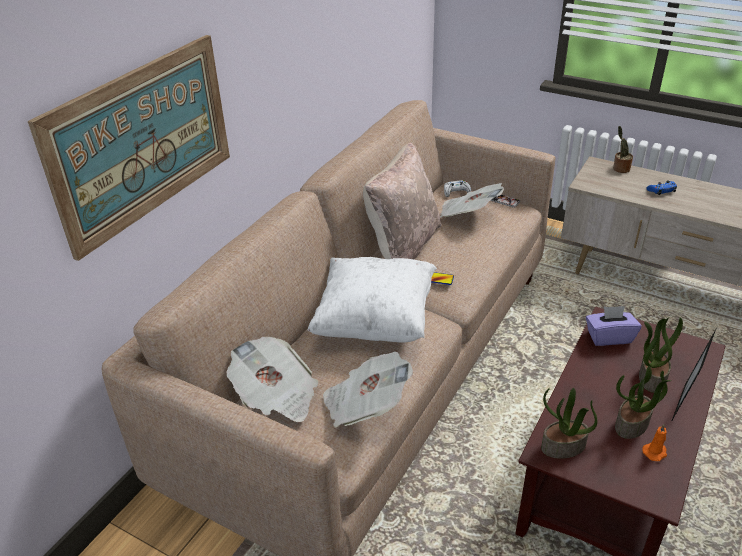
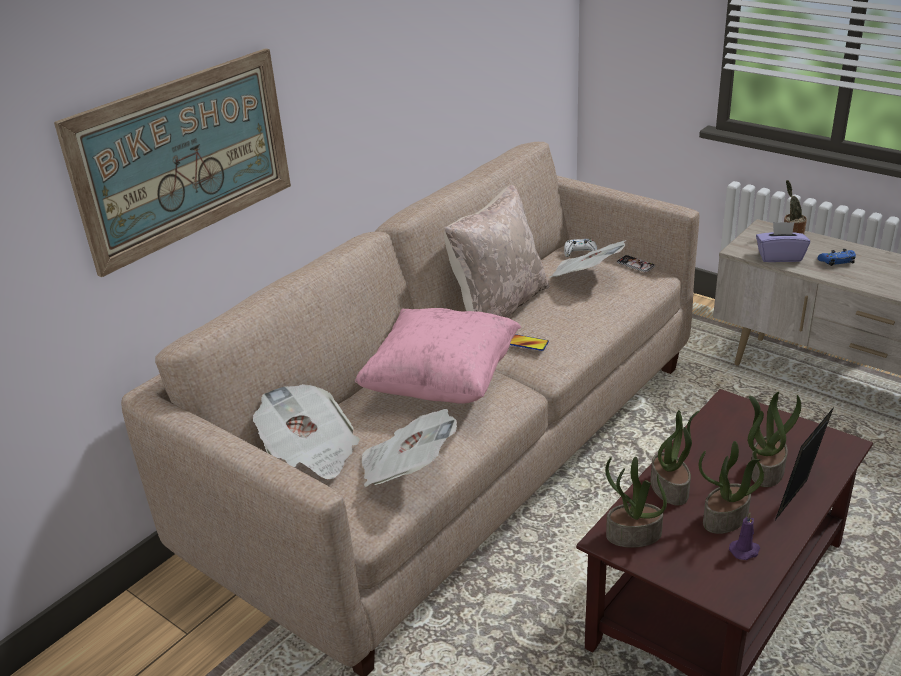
camera: 10 degrees right, 5 degrees down
(375, 321) = (442, 383): white pillow -> pink pillow
(581, 400) = (670, 488): none -> potted plant
(609, 337) = (726, 423): purple tissue box -> purple tissue box (779, 257)
(655, 452) = (745, 550): orange candle -> purple candle

